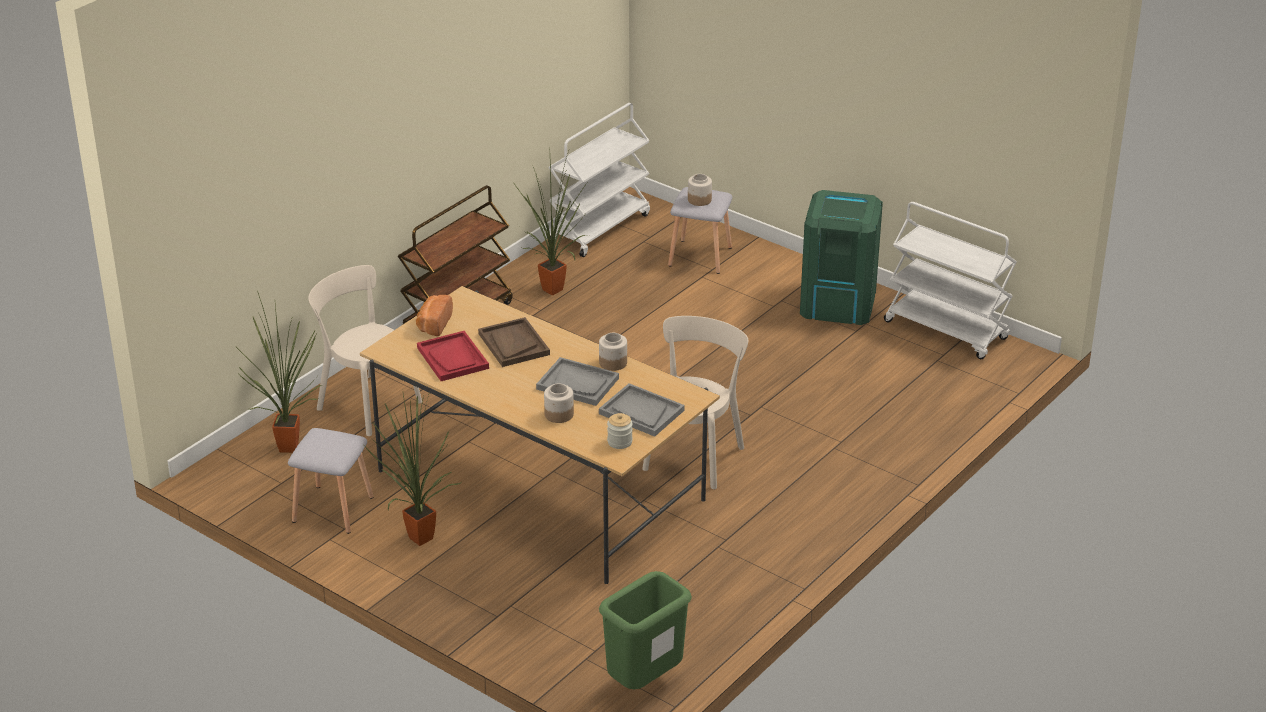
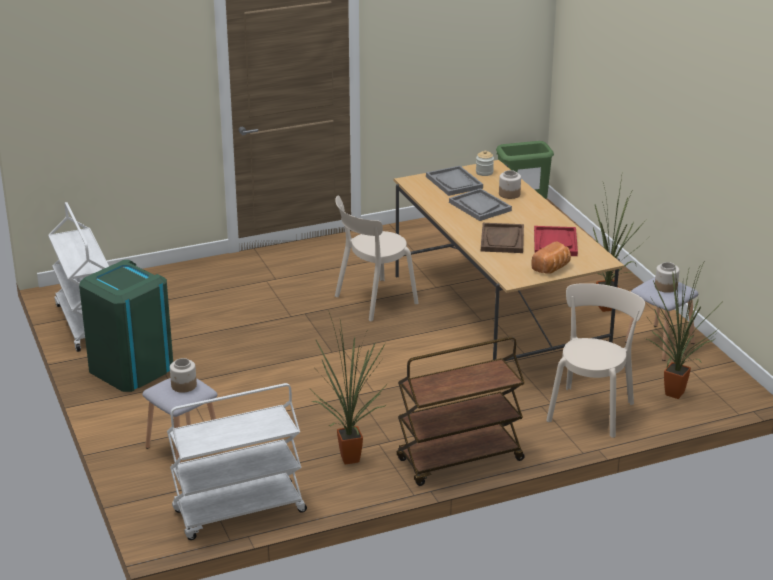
camera: 150 degrees left, 5 degrees down
(366, 403) = (591, 409): beige chair -> beige chair turned 135 degrees counterclockwise
(612, 363) = (443, 211): jar -> jar (666, 287)

